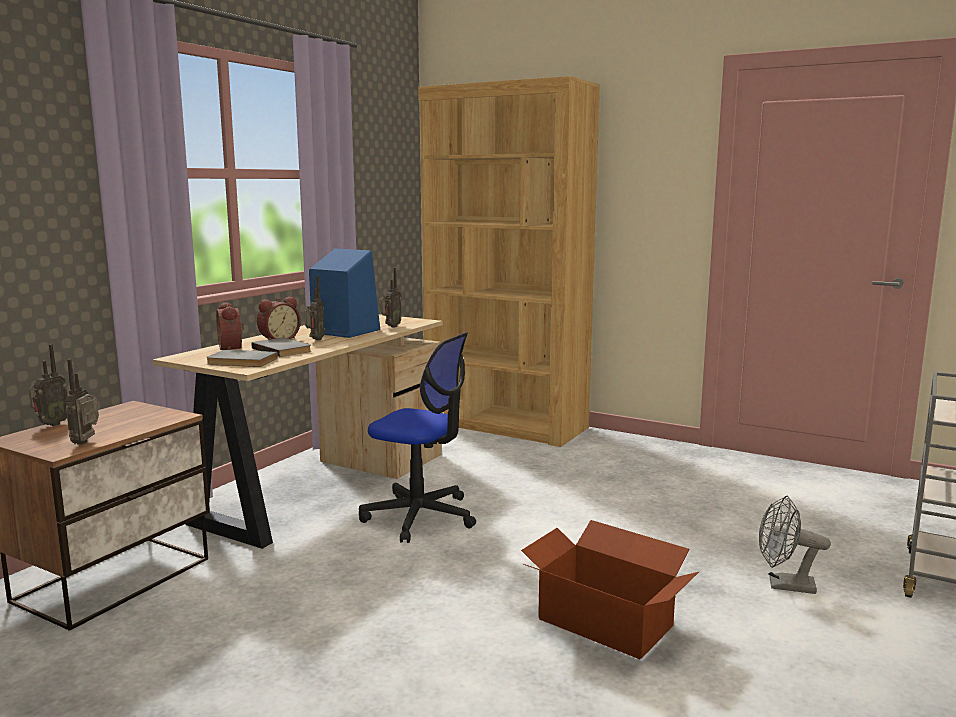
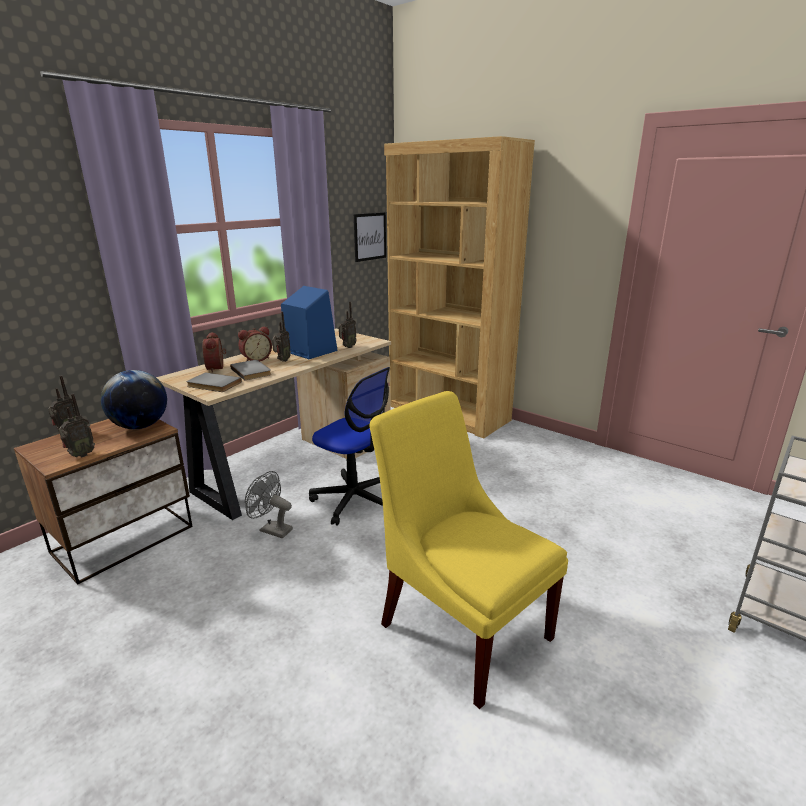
camera: 10 degrees right, 10 degrees up
(87, 442) = (80, 455): radio -> radio turned 150 degrees counterclockwise
(149, 414) = (140, 426): none -> globe
(394, 201) = (370, 236): none -> picture
(605, 621) = (461, 625): cardboard box -> yellow chair
(784, 585) = (623, 603): grey fan -> grey fan (271, 529)

